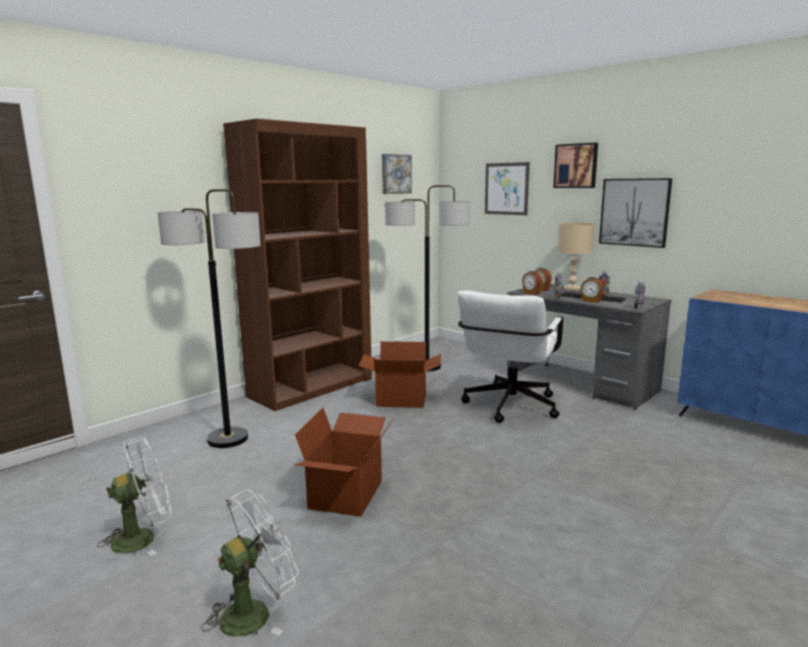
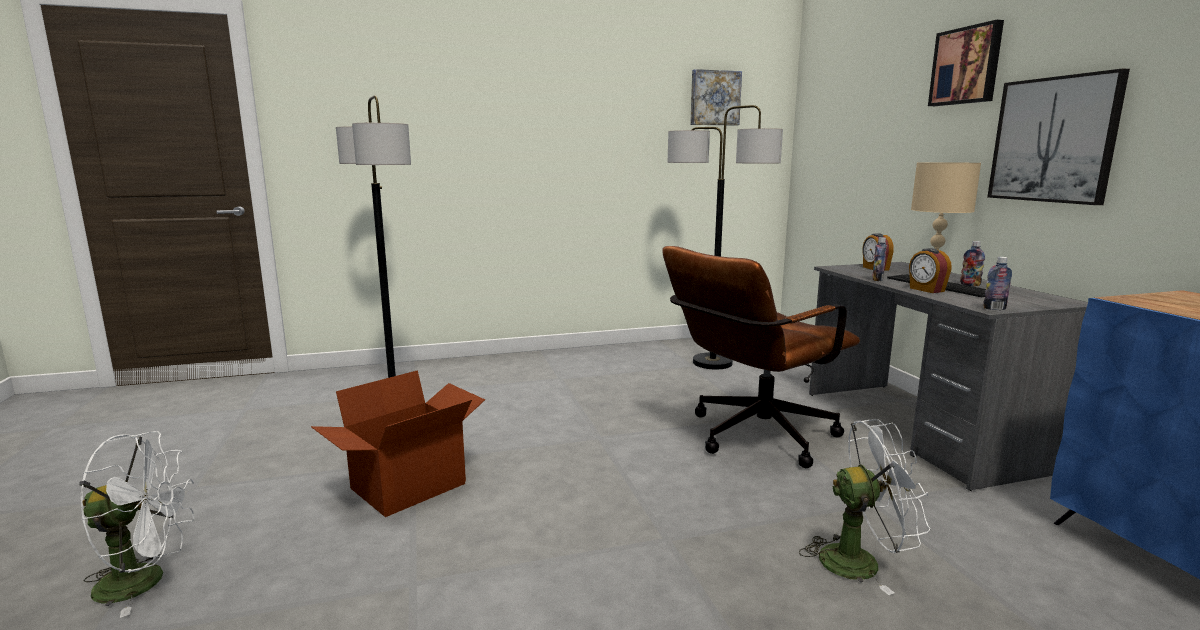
camera: 30 degrees right, 0 degrees up
(143, 537) = (191, 469): white fan -> white fan (860, 561)
(312, 387) = (546, 361): brown bookcase -> none
(401, 400) = (624, 395): cardboard box -> none
(506, 188) = (869, 114): picture -> none
(508, 408) = (752, 438): white office chair -> brown office chair
(531, 293) = (848, 271): alarm clock -> none

